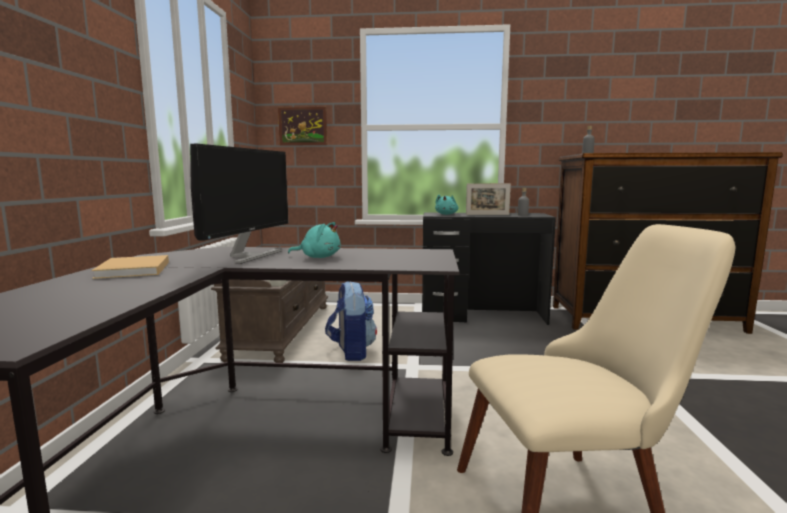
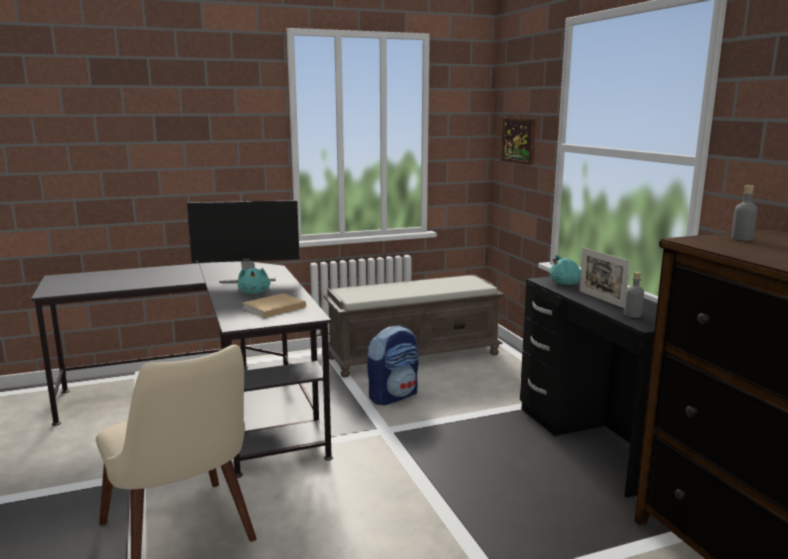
camera: 65 degrees right, 5 degrees up
(133, 270) = (187, 271): beige book -> beige book (272, 308)

